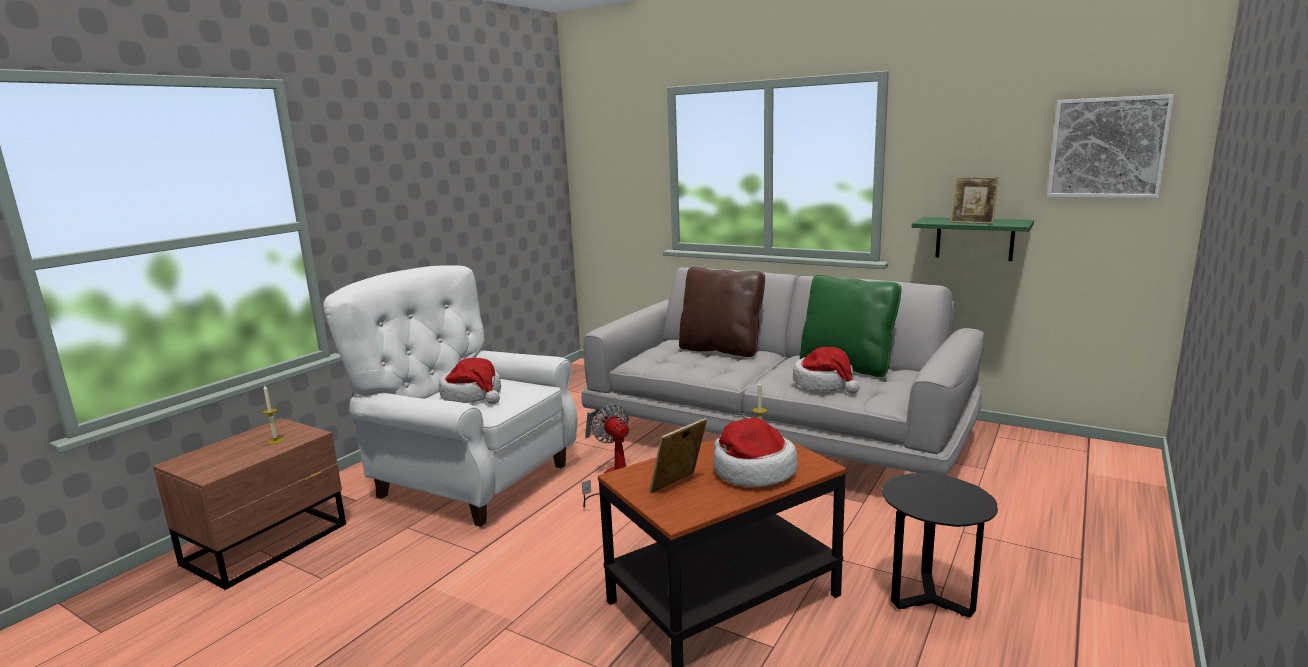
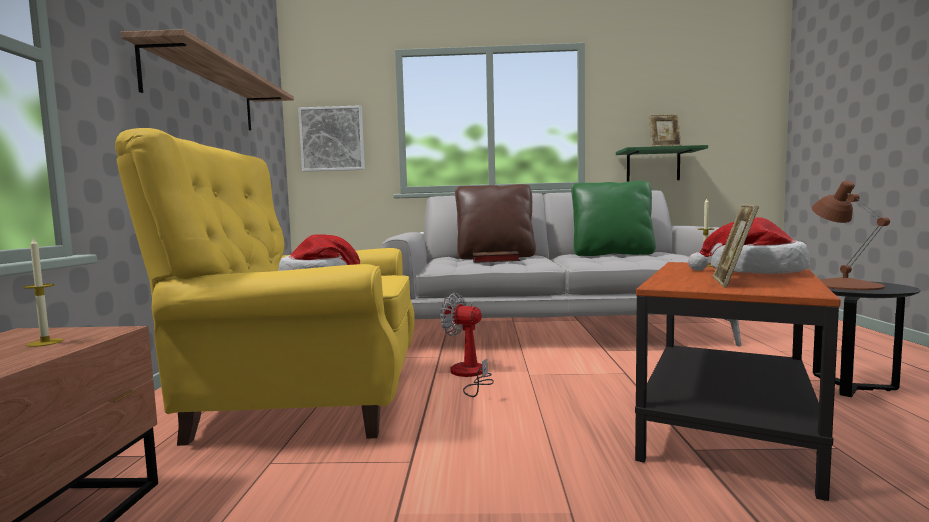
camera: 30 degrees left, 10 degrees down
(452, 186) = (203, 93): none -> shelf
(468, 479) = (295, 404): white armchair -> yellow armchair
(696, 362) = (494, 260): none -> book
(824, 383) = (625, 258): hat -> none
(929, 491) = (844, 285): none -> brown table lamp
(1107, 148) = (731, 98): picture -> picture (332, 139)

